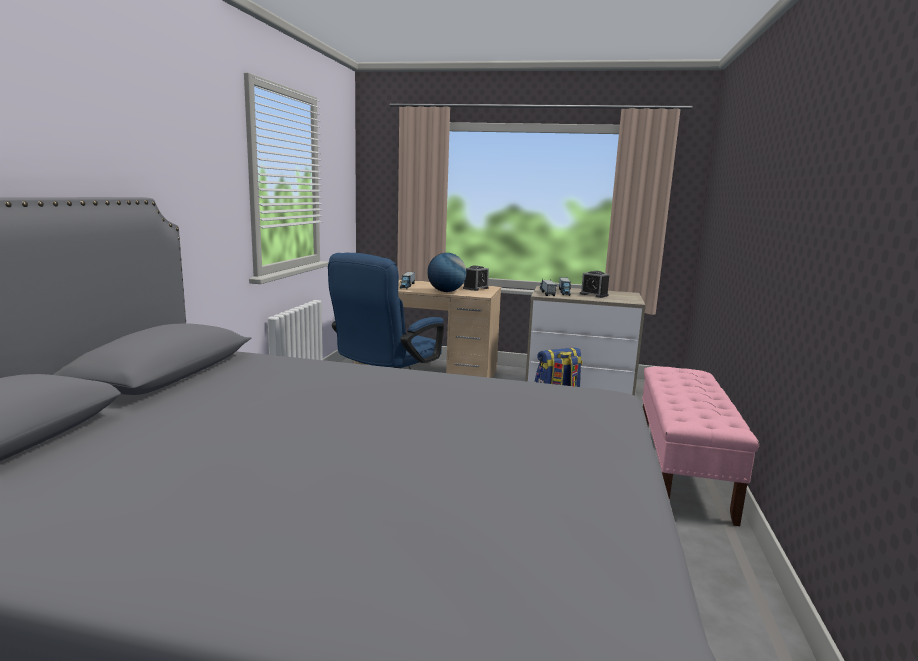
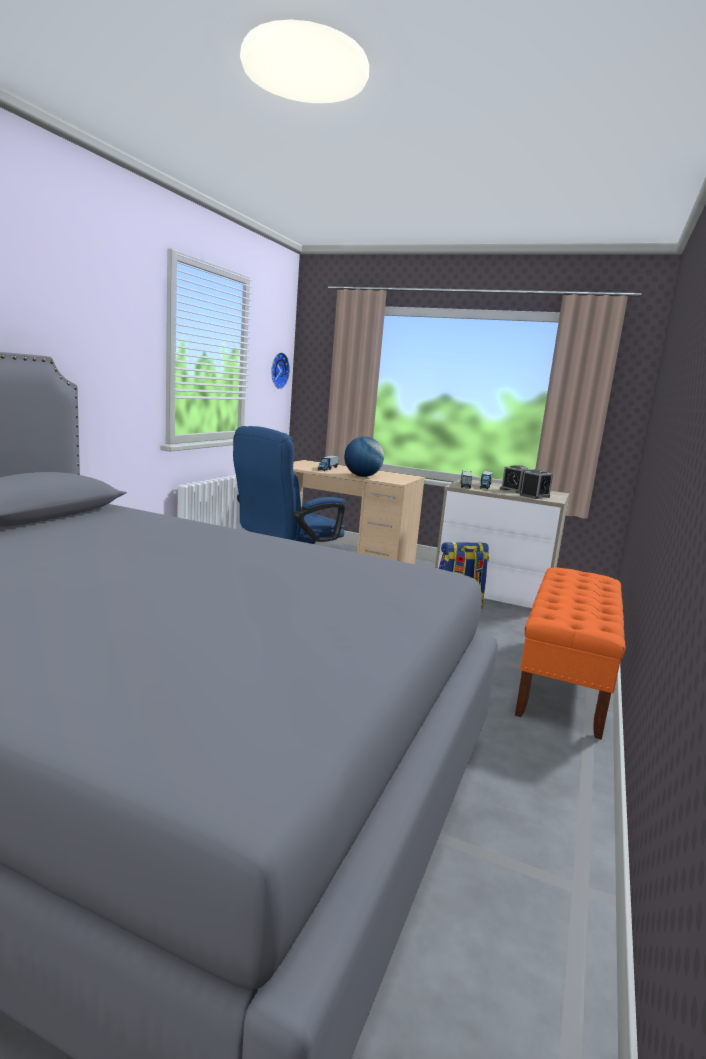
camera: 10 degrees right, 0 degrees up
(344, 190) = (278, 370): none -> wall clock
(475, 288) = (396, 476): alarm clock -> alarm clock (534, 496)
(682, 472) = (564, 680): pink bench -> orange bench

